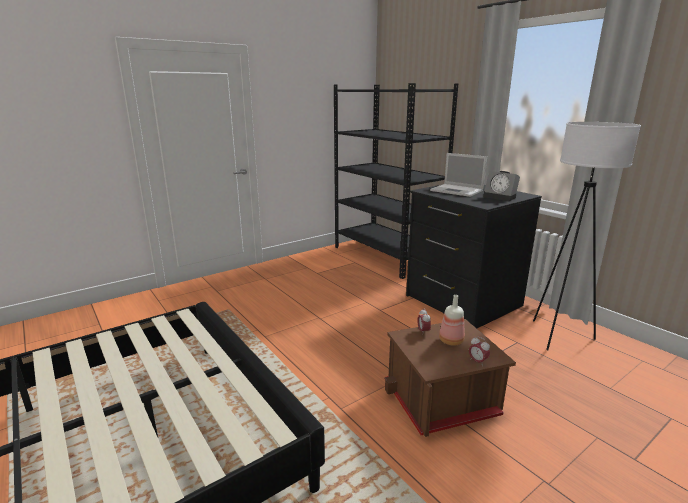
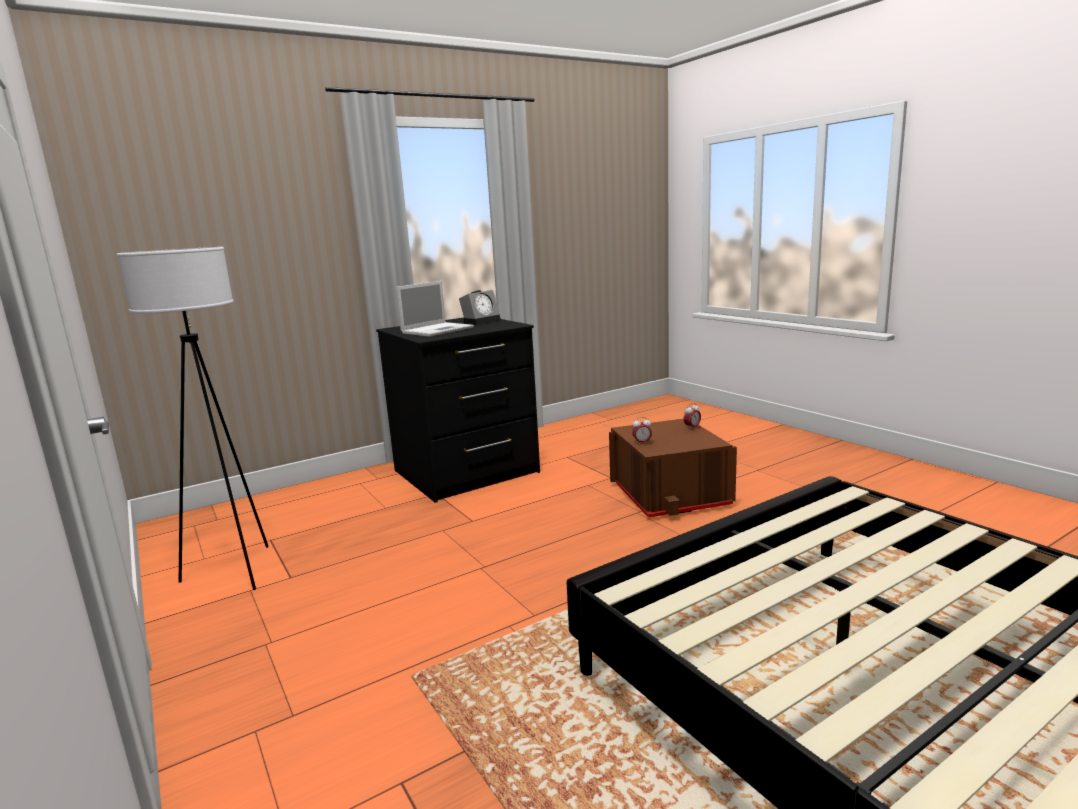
camera: 85 degrees left, 5 degrees down
(386, 255) = (265, 512): black bookcase -> none
(451, 341) = (659, 434): bottle -> none
(559, 336) = (557, 441): white floor lamp -> white floor lamp (236, 571)

